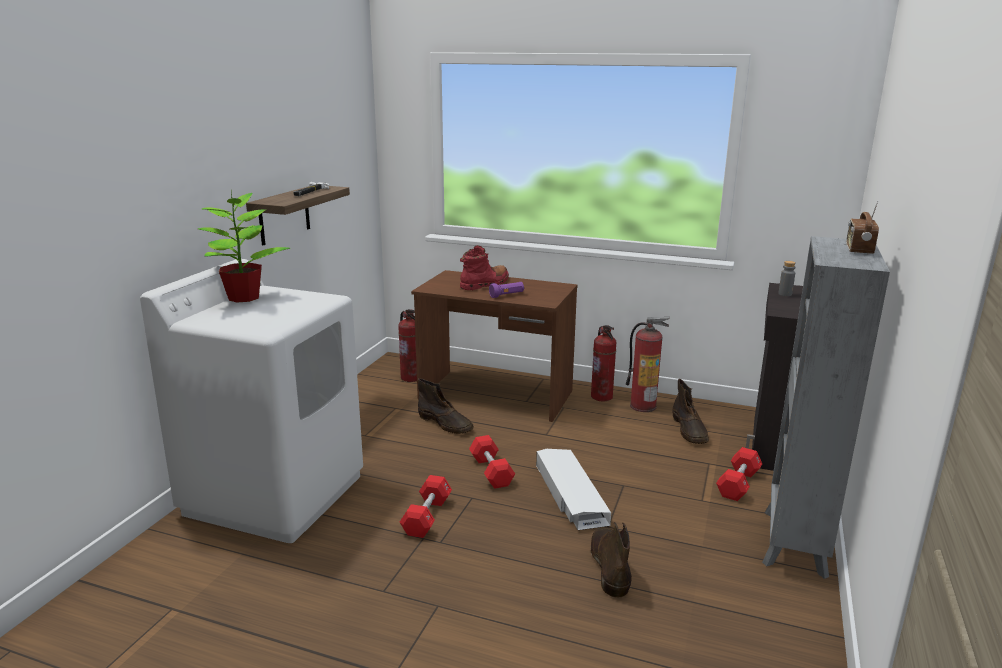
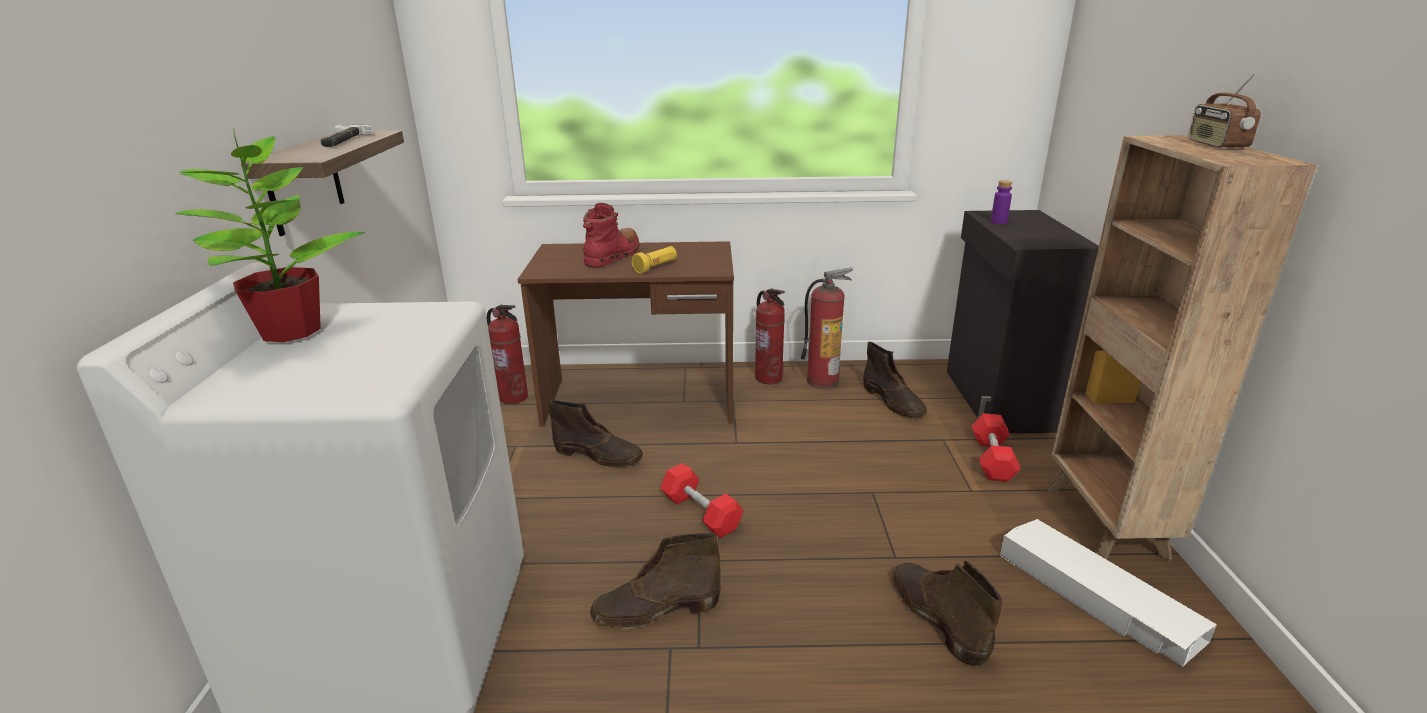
camera: 20 degrees left, 5 degrees up
(427, 517) = (655, 609): red dumbbell -> brown boot
(507, 295) = (656, 267): purple flashlight -> yellow flashlight
(570, 494) = (820, 521): white storage box -> white storage box (1097, 597)
(785, 294) = (998, 222): grey bottle -> purple bottle
(794, 544) = (1105, 523): grey bookcase -> brown bookcase

